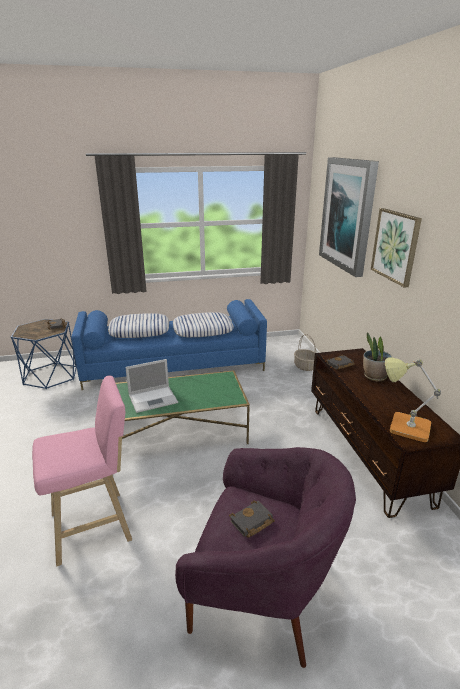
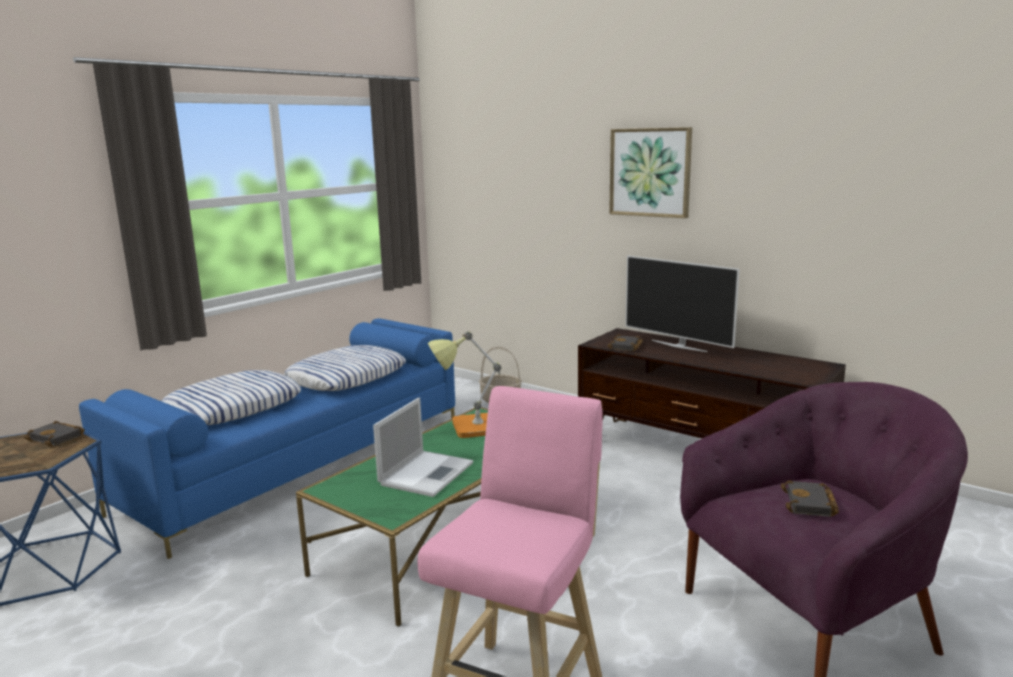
camera: 40 degrees left, 10 degrees down
(348, 214) = (533, 153): picture -> none
(374, 376) = (679, 345): potted plant -> television
(403, 426) = (782, 371): table lamp -> table lamp (470, 428)

